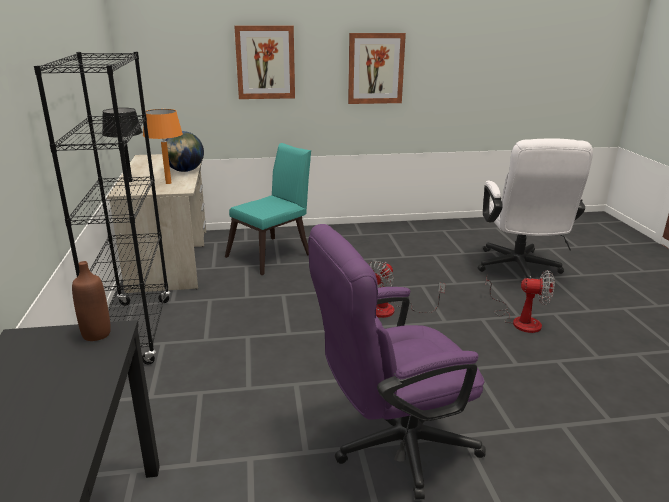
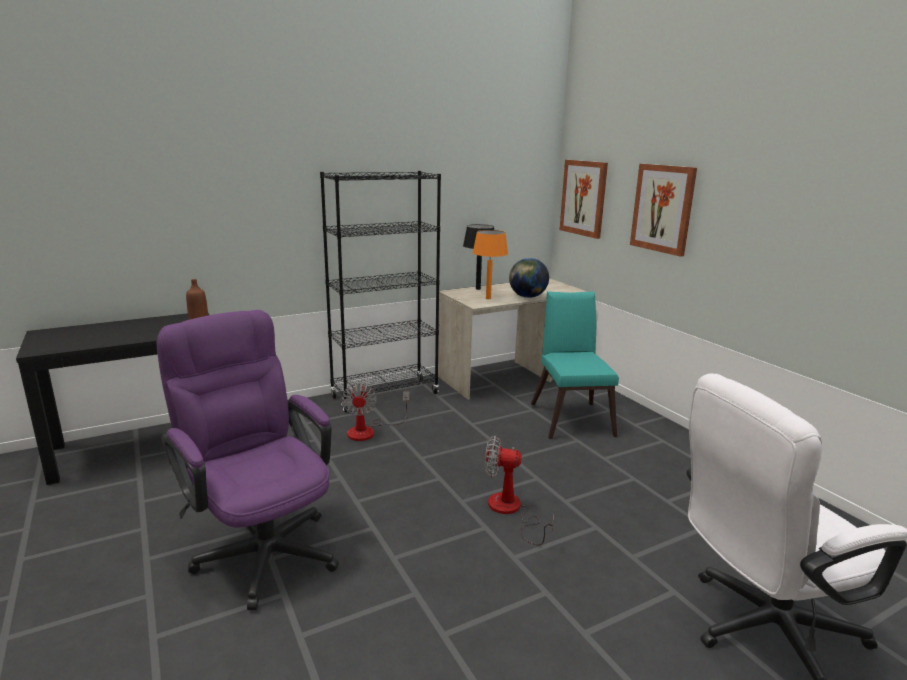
camera: 70 degrees right, 5 degrees down
(273, 254) = (571, 417): turquoise chair -> turquoise chair turned 120 degrees counterclockwise
(375, 68) = (789, 238): picture -> picture (583, 198)
(519, 320) = (571, 634): fan -> fan (369, 431)

